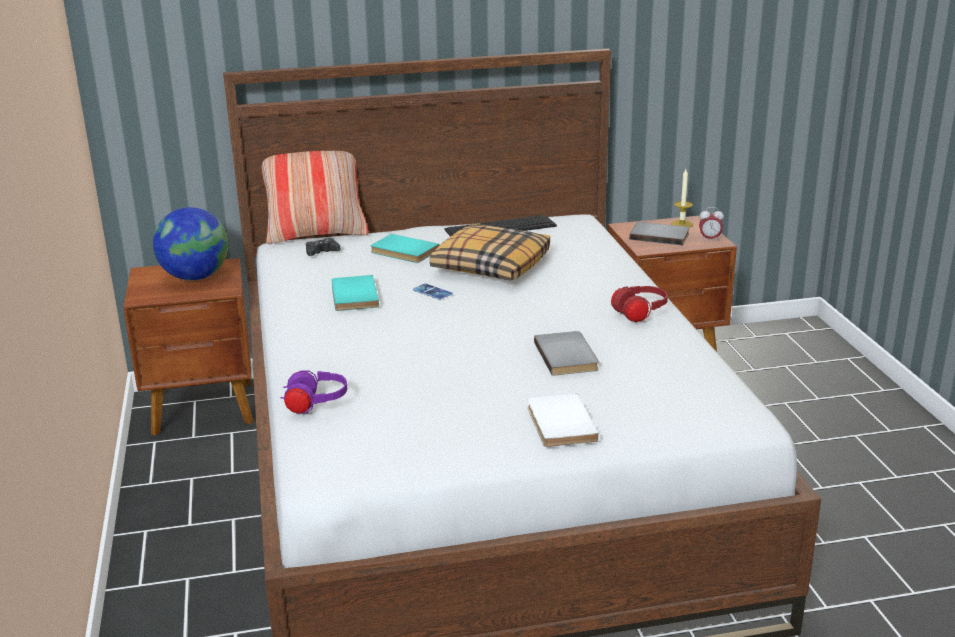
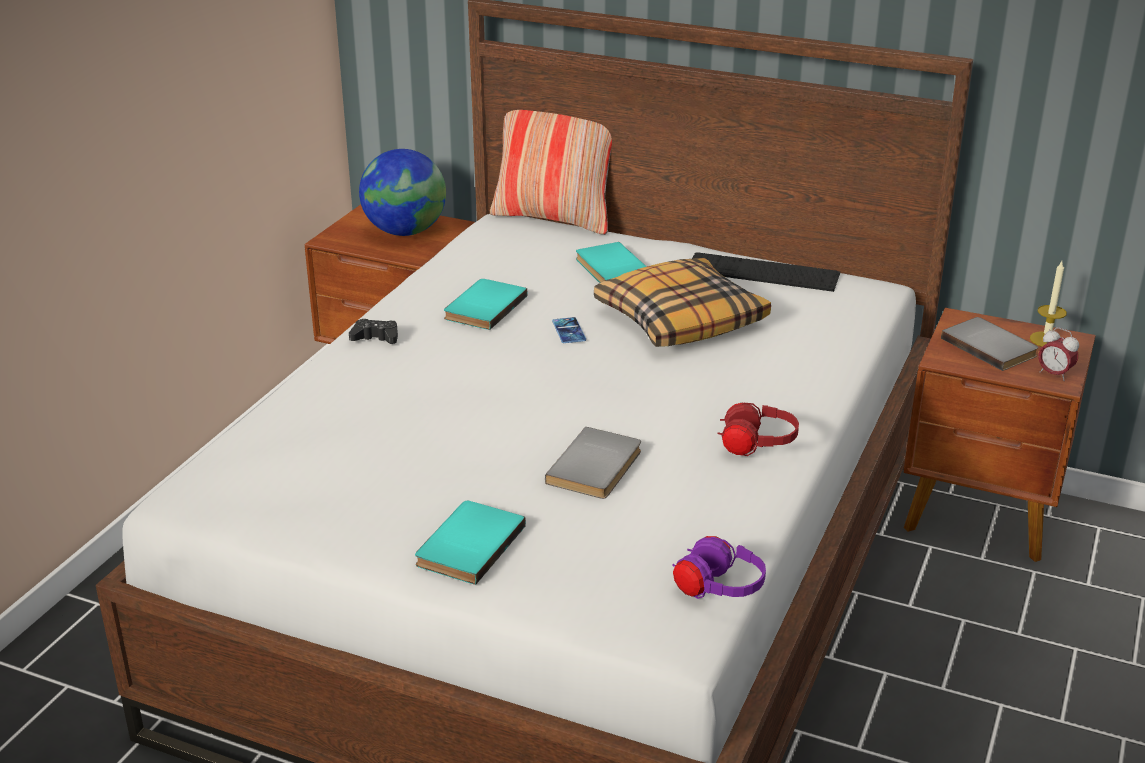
camera: 35 degrees right, 5 degrees up
(315, 405) = (280, 421): purple headphones -> purple headphones (718, 590)
(321, 251) = (527, 241): black game controller -> black game controller (376, 338)
(558, 424) = (467, 545): white book -> turquoise book

